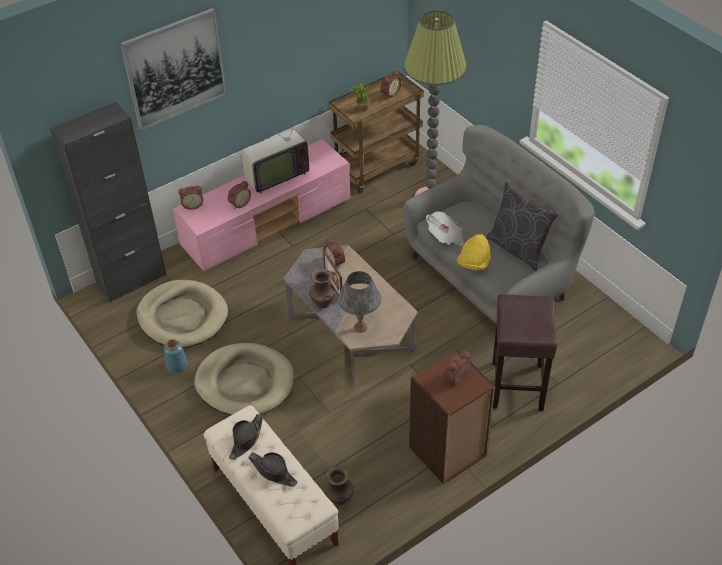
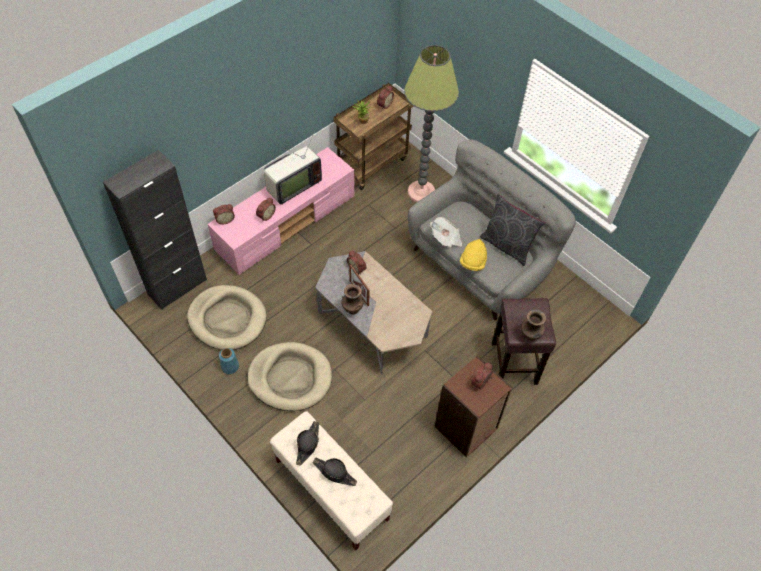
camera: 10 degrees left, 10 degrees up
(175, 69) = (206, 112): picture -> none
(339, 499) = (384, 479): brown vase -> brown vase (530, 336)
(360, 327) = (387, 330): grey table lamp -> none

